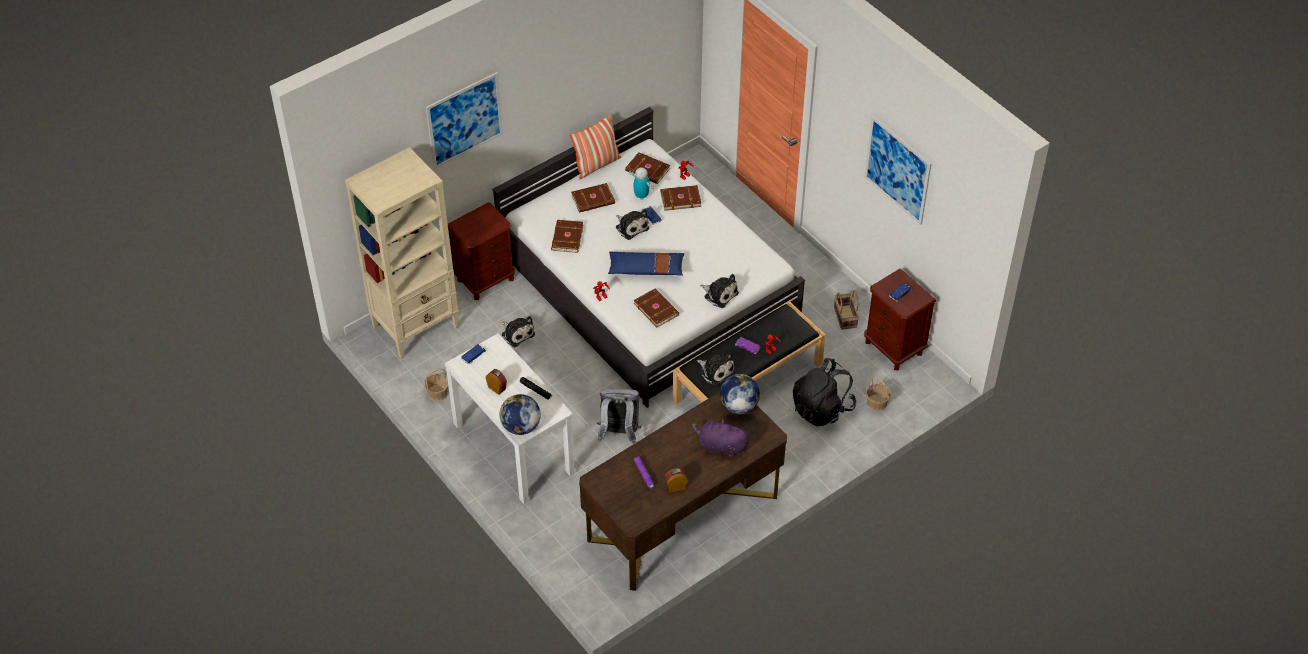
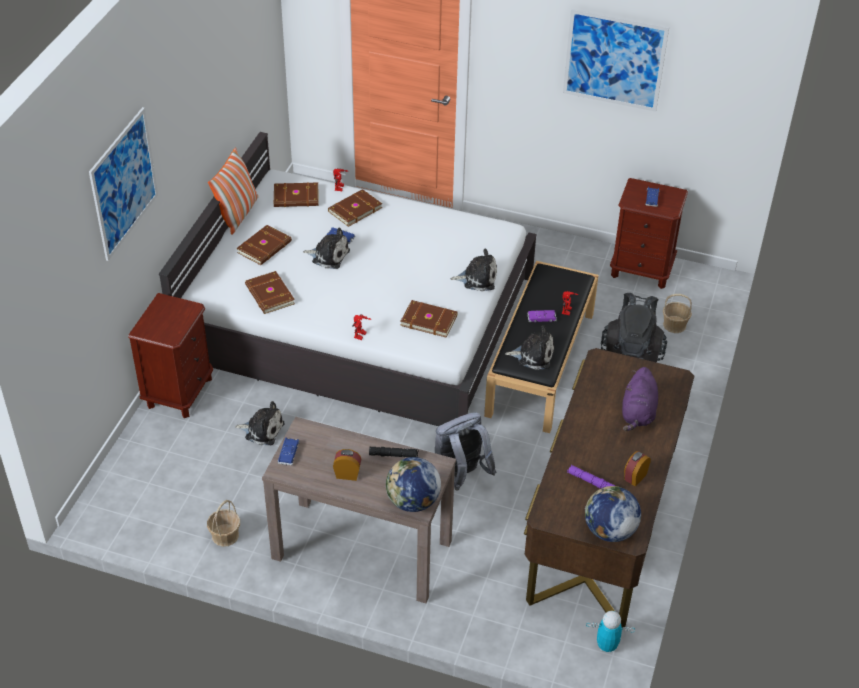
camera: 35 degrees left, 5 degrees down
(416, 326) = (140, 477): beige bookcase -> none
(513, 447) = (361, 549): white console table -> brown console table
(641, 196) = (312, 223): toy robot -> toy robot (606, 646)
(646, 269) = (382, 288): blue pillow -> none
(720, 446) = (638, 413): purple plush toy -> purple plush toy turned 60 degrees counterclockwise
(738, 406) = (616, 366): globe -> globe (609, 531)
(844, 316) = (572, 263): basket -> none

